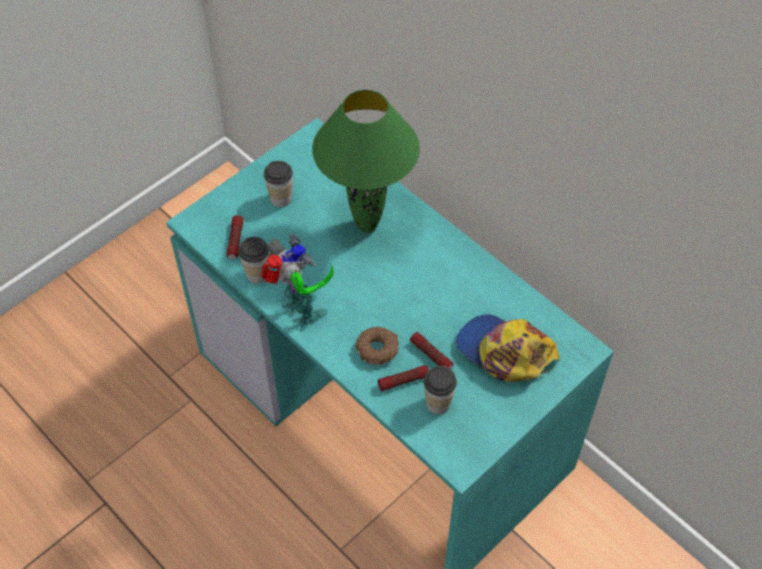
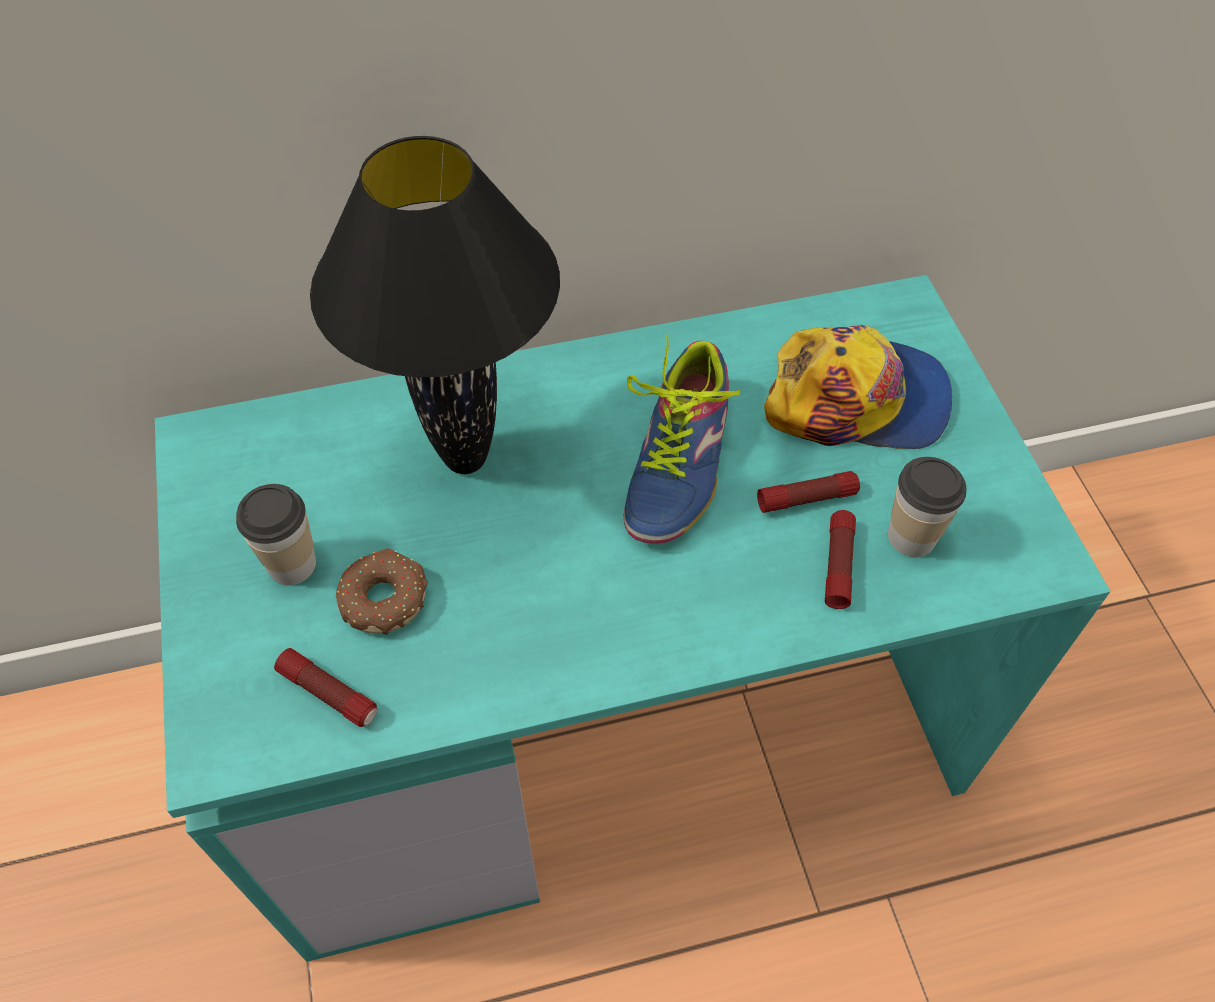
camera: 60 degrees left, 0 degrees up
(257, 274) = (442, 692): cup -> none
(301, 315) = (593, 660): toy robot -> none
(367, 226) = (467, 460): green table lamp -> black table lamp
(378, 349) = (748, 571): donut -> donut (384, 598)
(418, 299) = (679, 461): none -> shoe
(504, 352) = (857, 400): cap -> cap turned 150 degrees counterclockwise

